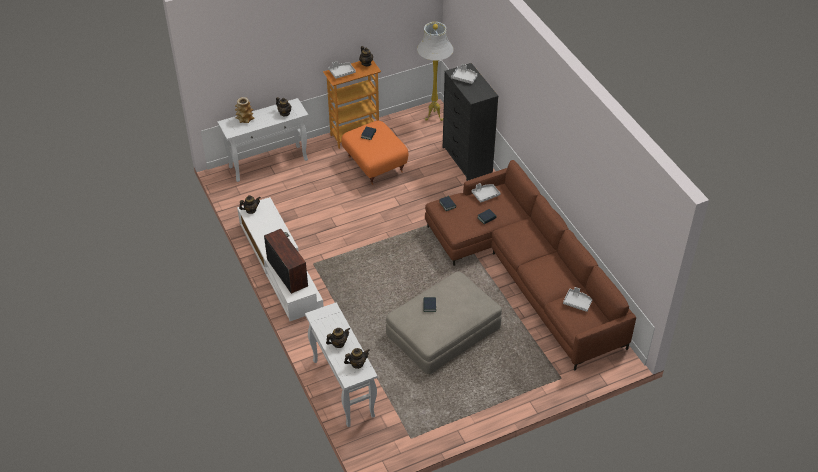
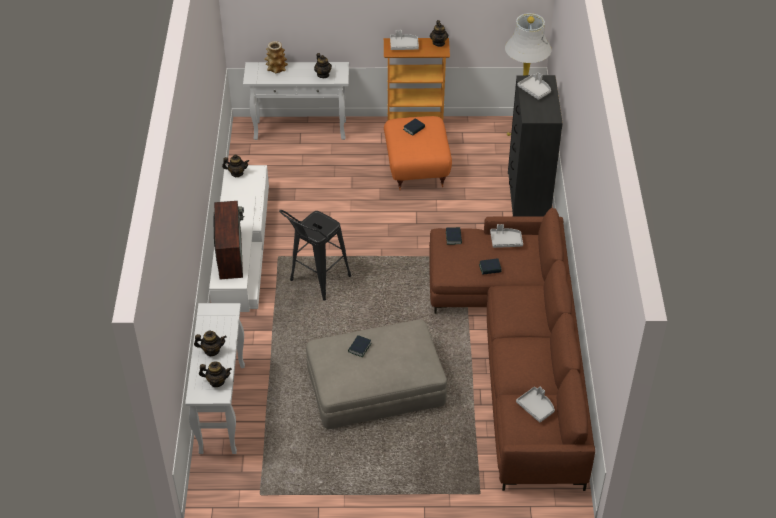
camera: 25 degrees right, 0 degrees up
(353, 272) = (316, 282): none -> black stool

